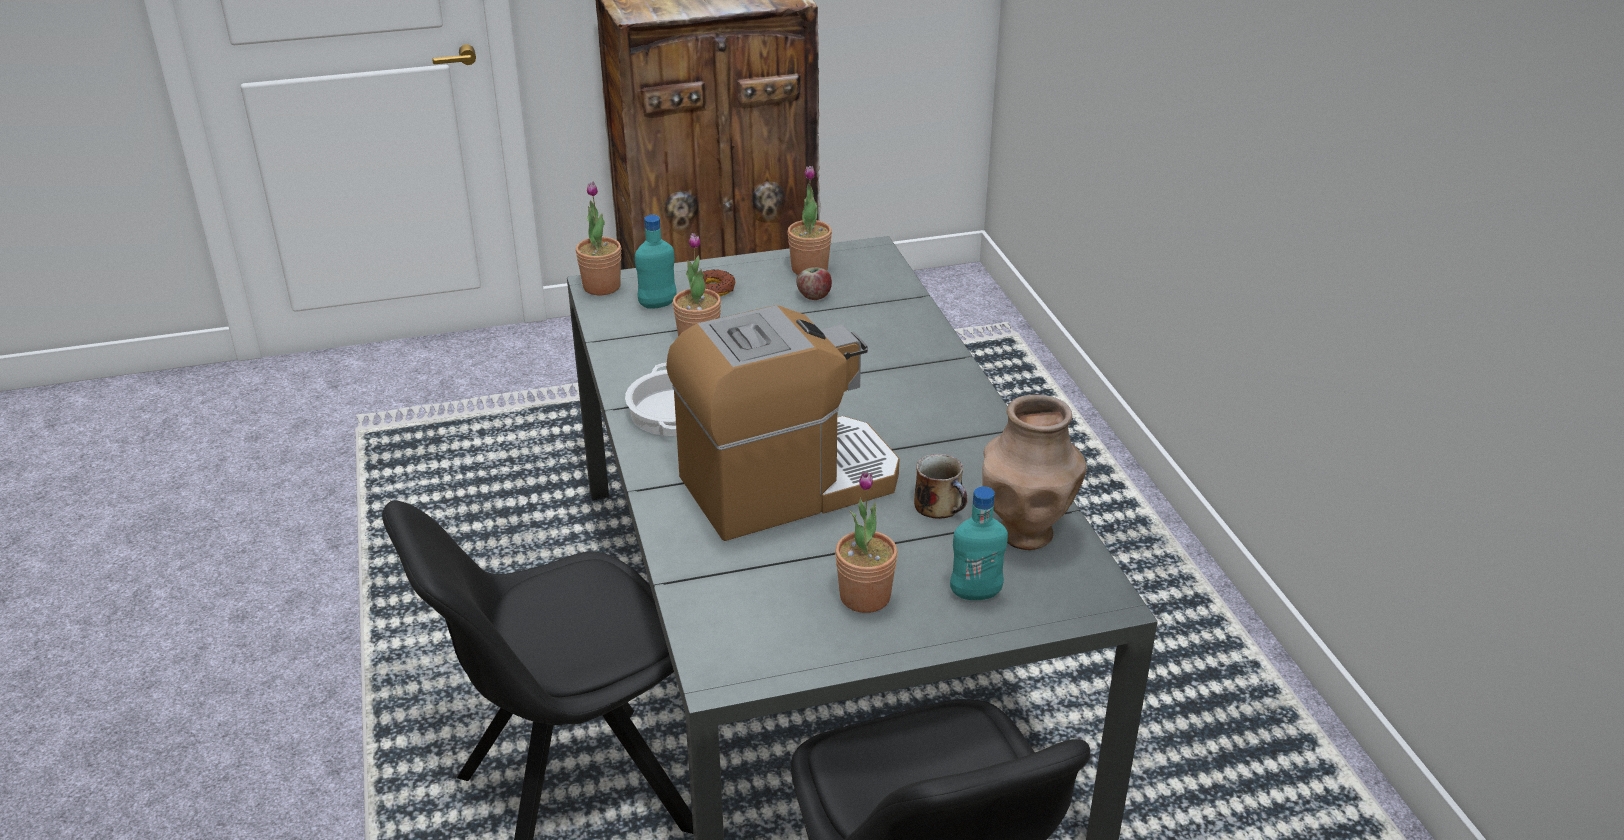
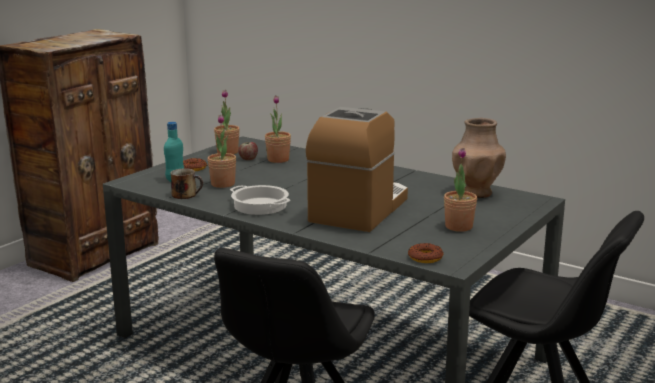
camera: 40 degrees left, 15 degrees down
(602, 287) = (131, 181): potted plant -> potted plant (278, 160)
(709, 637) = (425, 257): none -> donut
(940, 505) = (432, 196): mug -> mug (186, 195)
(975, 594) = (495, 212): turquoise bottle -> none

